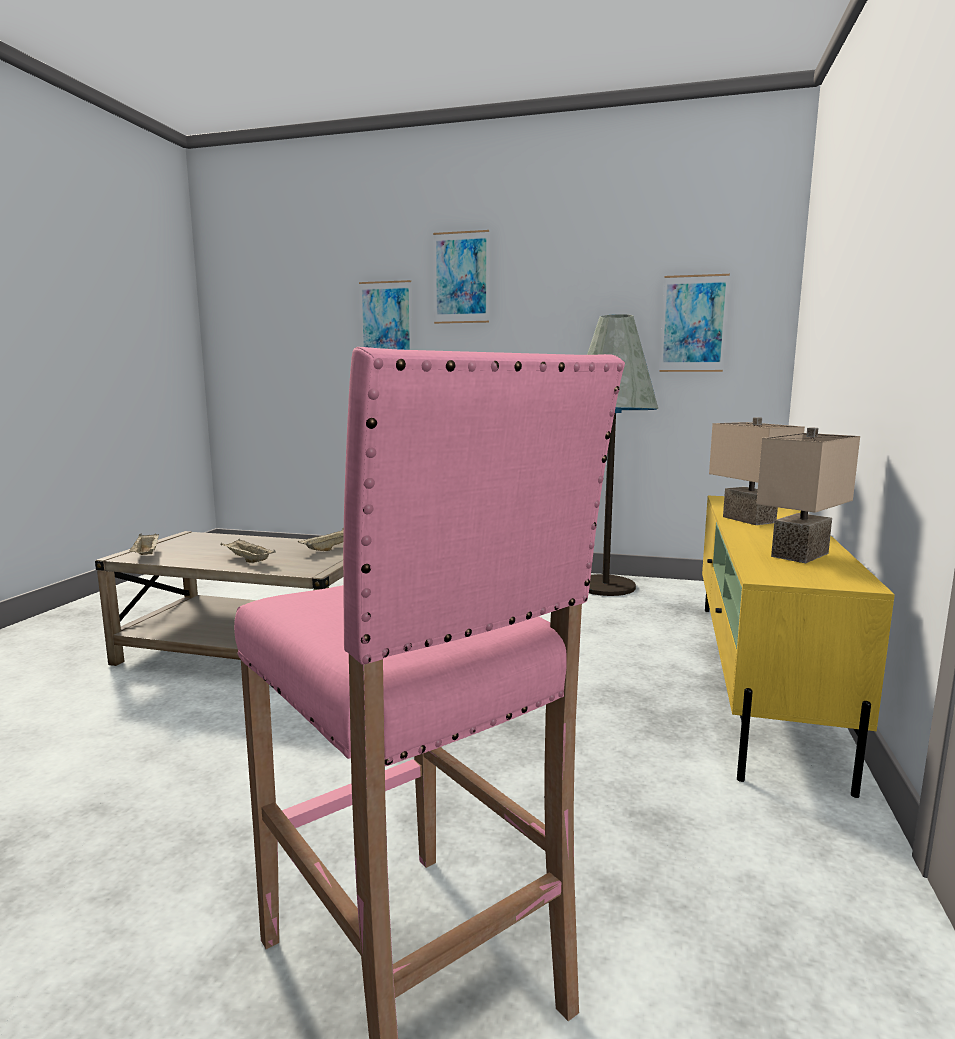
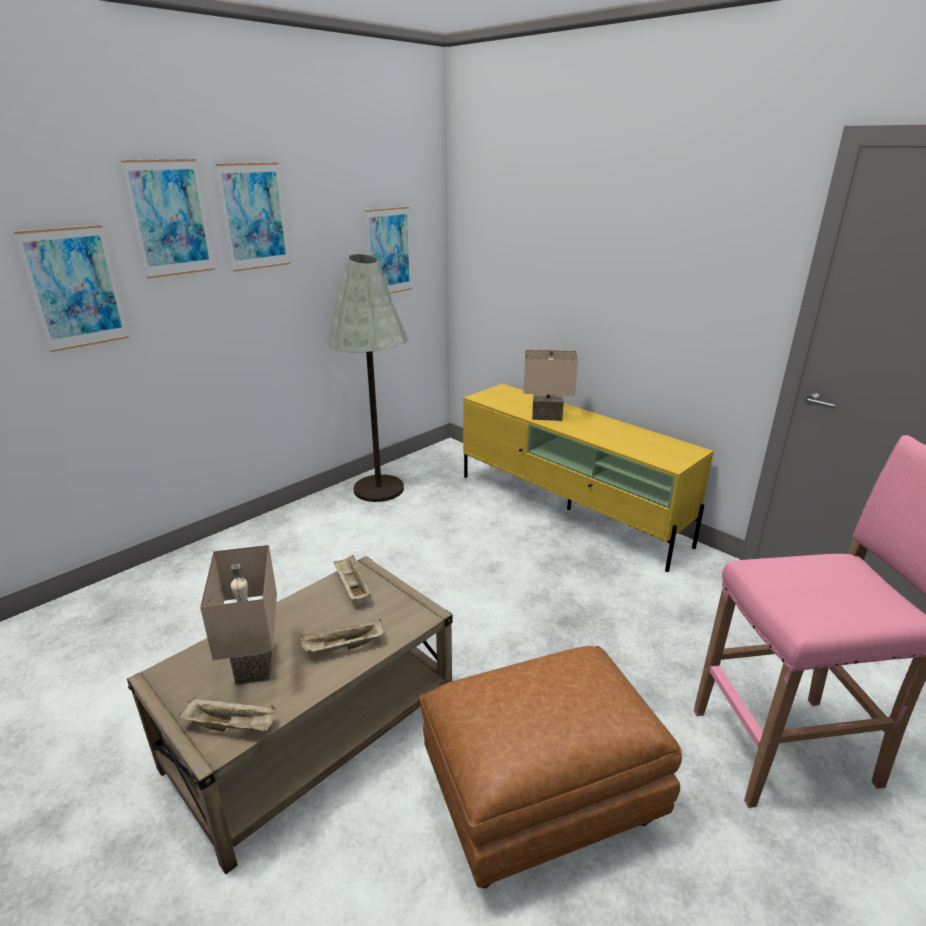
camera: 60 degrees left, 15 degrees up
(213, 769) = (538, 802): none -> brown ottoman
(534, 279) = (254, 217): none -> picture
(797, 554) = (634, 439): beige table lamp -> beige table lamp (251, 663)

